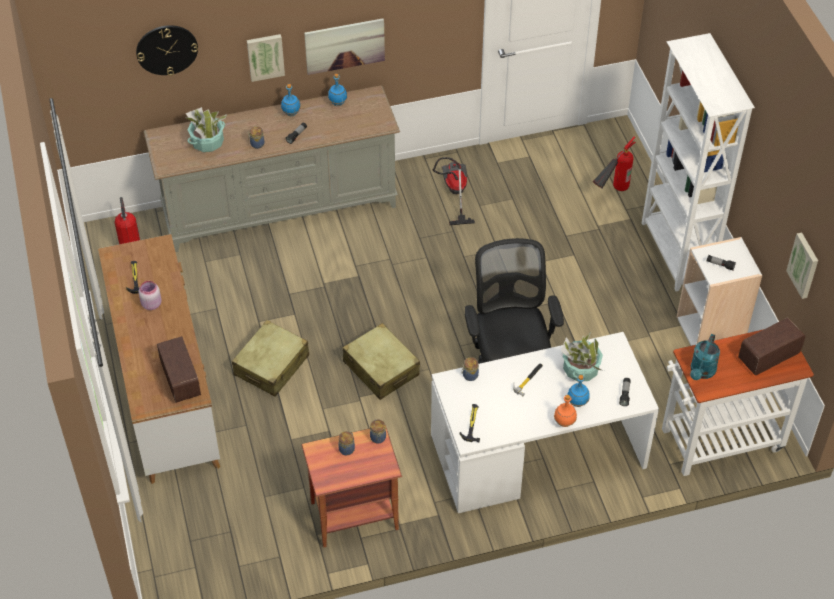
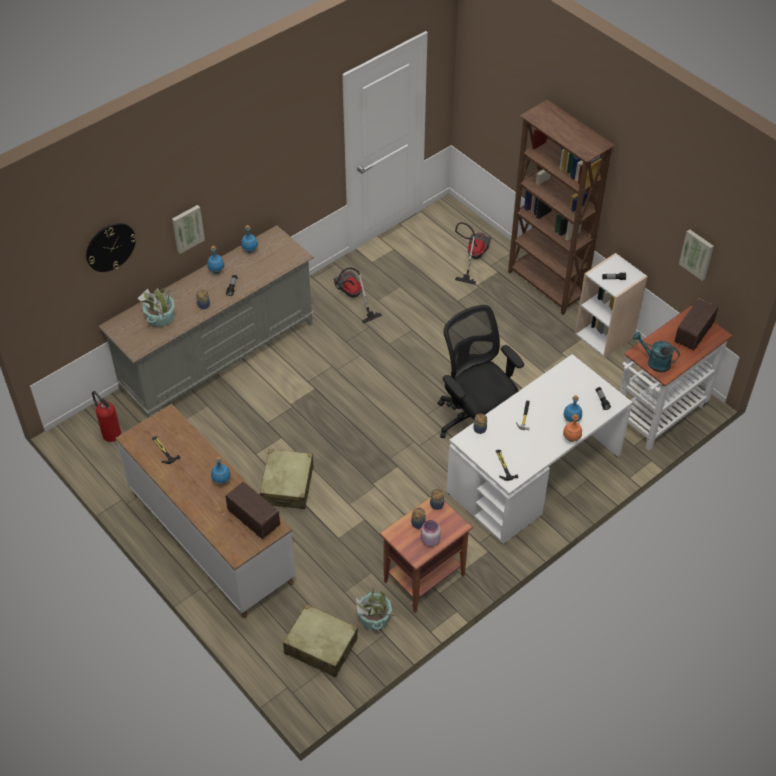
camera: 25 degrees left, 0 degrees up
(151, 304) = (190, 467): pink jar -> pink jar (429, 540)
(172, 330) = (222, 481): none -> blue bottle
(344, 45) = (246, 199): picture -> none
(381, 368) = (376, 455): beige suitcase -> beige suitcase (321, 646)
(580, 369) = (558, 393): potted plant -> potted plant (374, 617)
(611, 193) = (472, 257): fire extinguisher -> vacuum cleaner
(675, 253) = (546, 286): white bookcase -> brown bookcase
(701, 372) = (654, 362): turquoise watering can -> turquoise watering can turned 120 degrees clockwise

